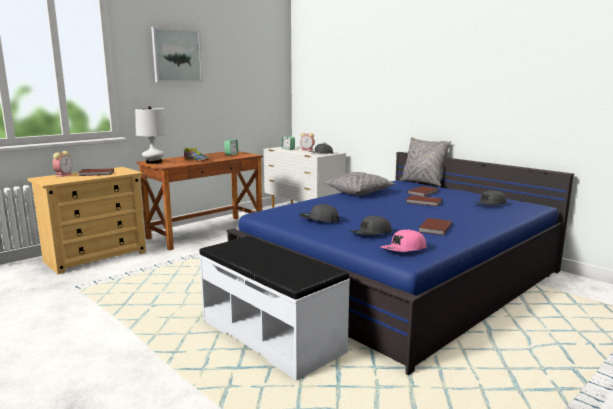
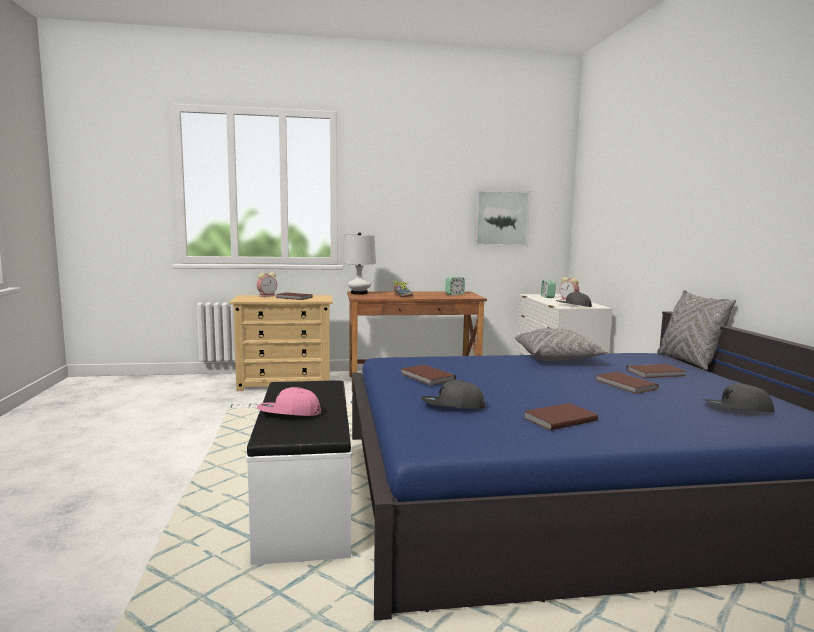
camera: 35 degrees right, 5 degrees down
(177, 55) = (412, 180): picture -> picture (501, 218)
(319, 220) = (427, 377): grey cap -> brown book
(404, 250) = (446, 434): pink cap -> pink cap (289, 413)

